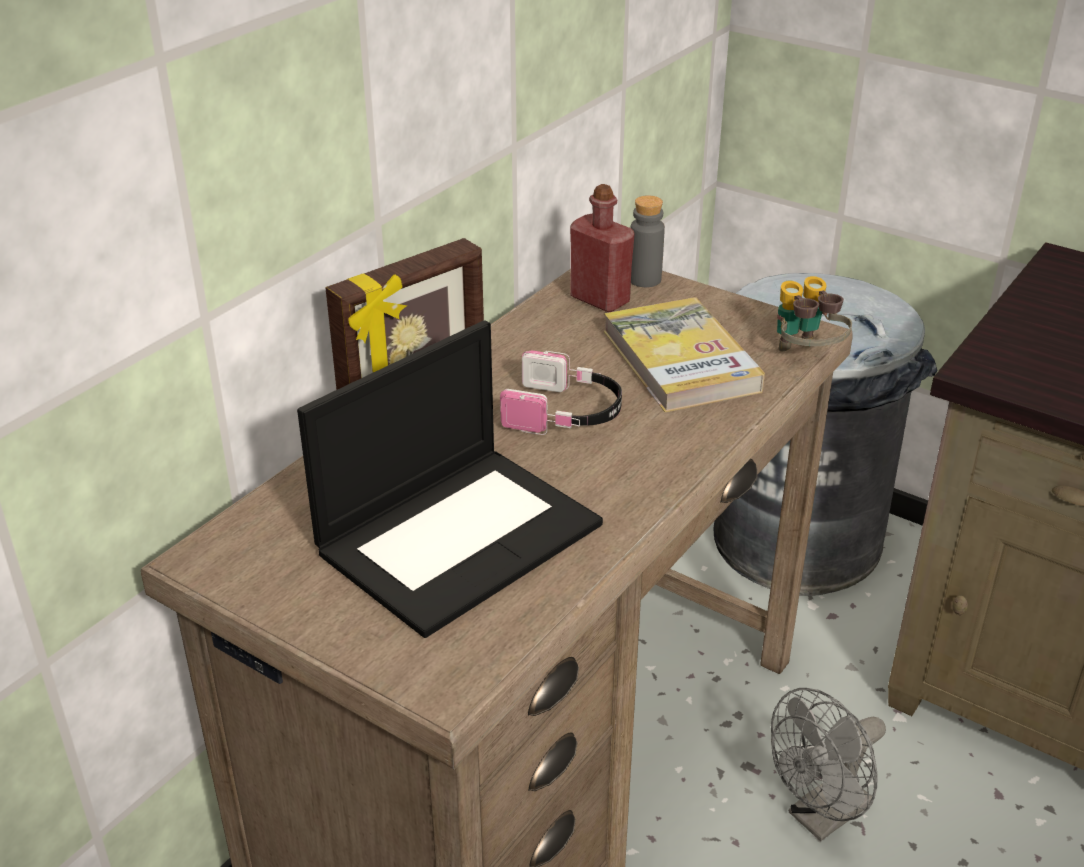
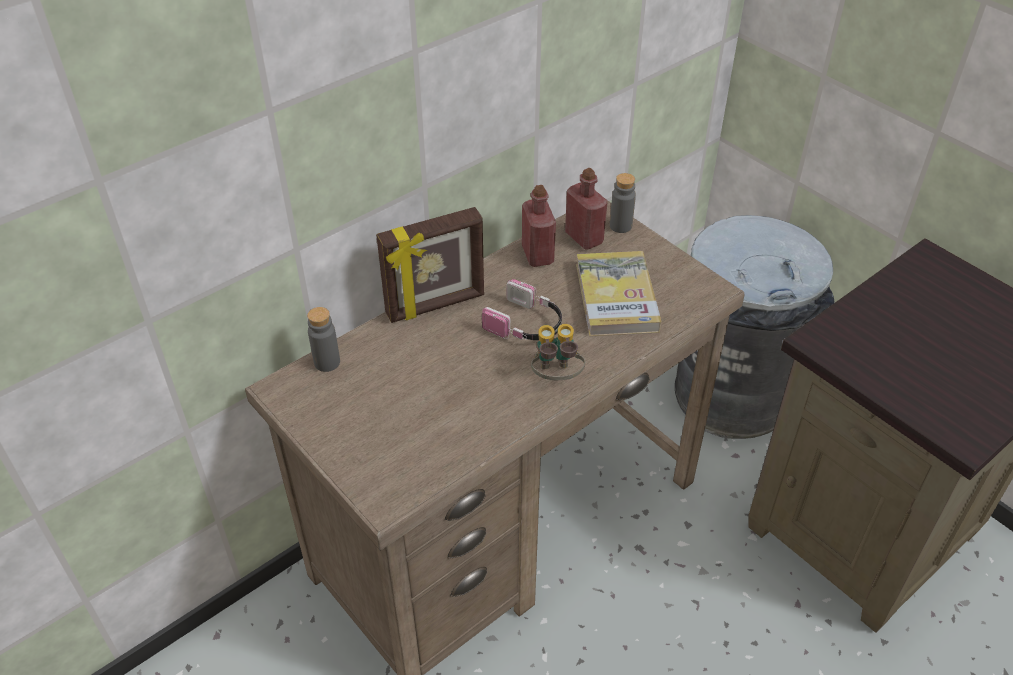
camera: 15 degrees right, 10 degrees up
(270, 509) = (327, 362): none -> grey bottle
(460, 535) = (429, 403): laptop -> none
(542, 328) = (537, 255): none -> red bottle
(805, 356) = (701, 308): binoculars -> binoculars (556, 377)
(821, 817) = (673, 592): grey fan -> none

